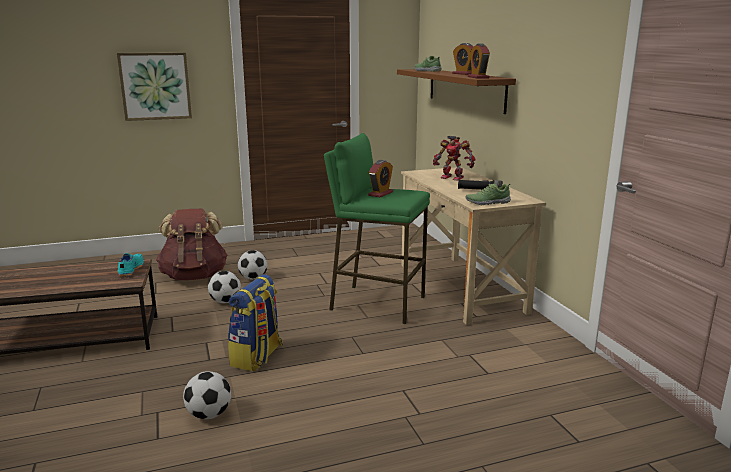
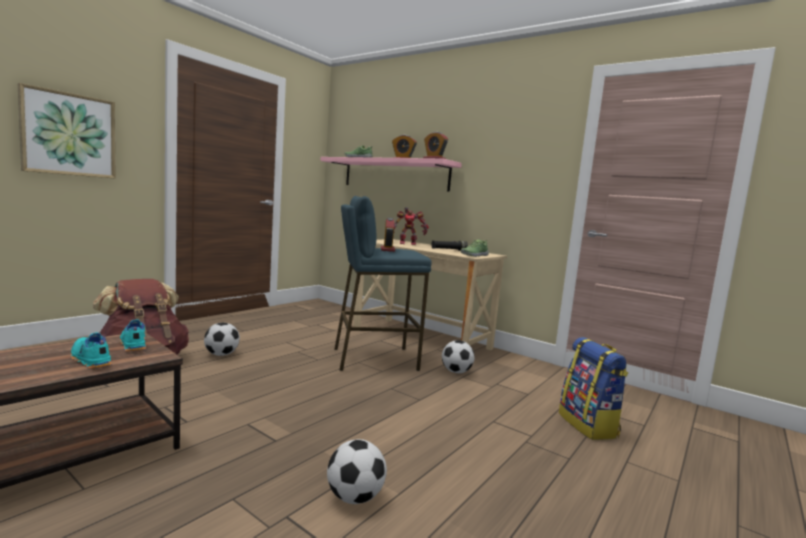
camera: 35 degrees left, 10 degrees down
(93, 280) = (90, 360): none -> turquoise shoe
(225, 301) = (217, 380): football -> football (456, 372)
(257, 357) = (327, 425): backpack -> backpack (589, 425)
(377, 303) = (374, 359): green stool -> blue stool
(465, 89) = (395, 174): brown shelf -> pink shelf

